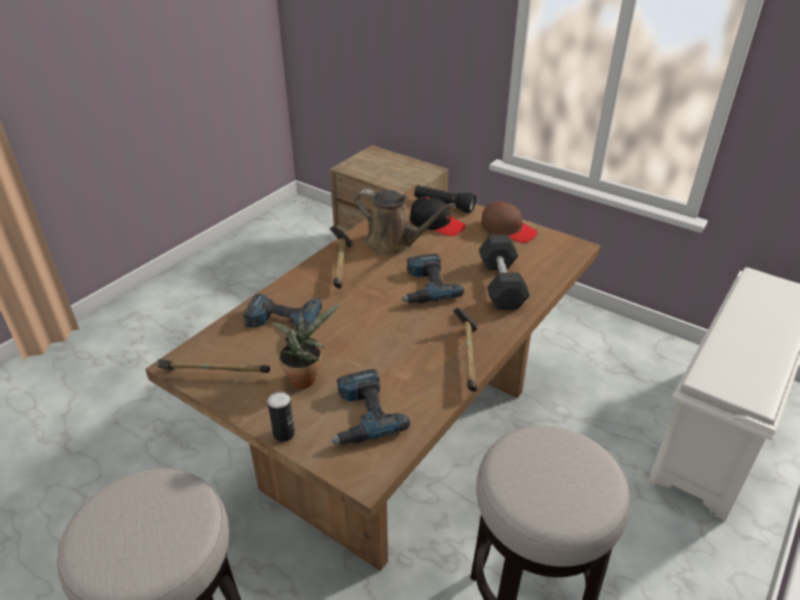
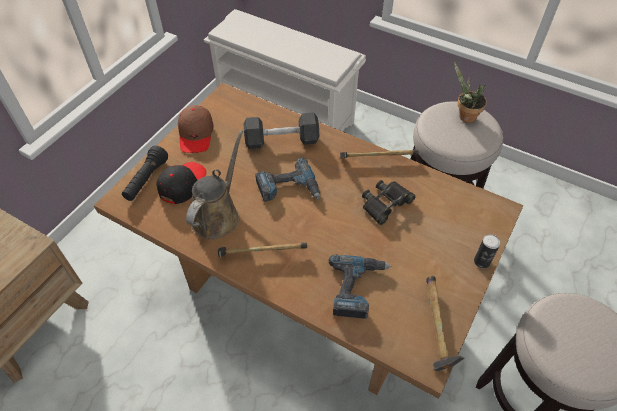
camera: 95 degrees left, 15 degrees up
(305, 377) = (420, 258): potted plant -> potted plant (464, 116)
(361, 415) = (449, 217): power drill -> none
(392, 359) = (385, 204): none -> black binoculars
(508, 229) = (196, 134): brown cap -> brown cap turned 150 degrees clockwise

